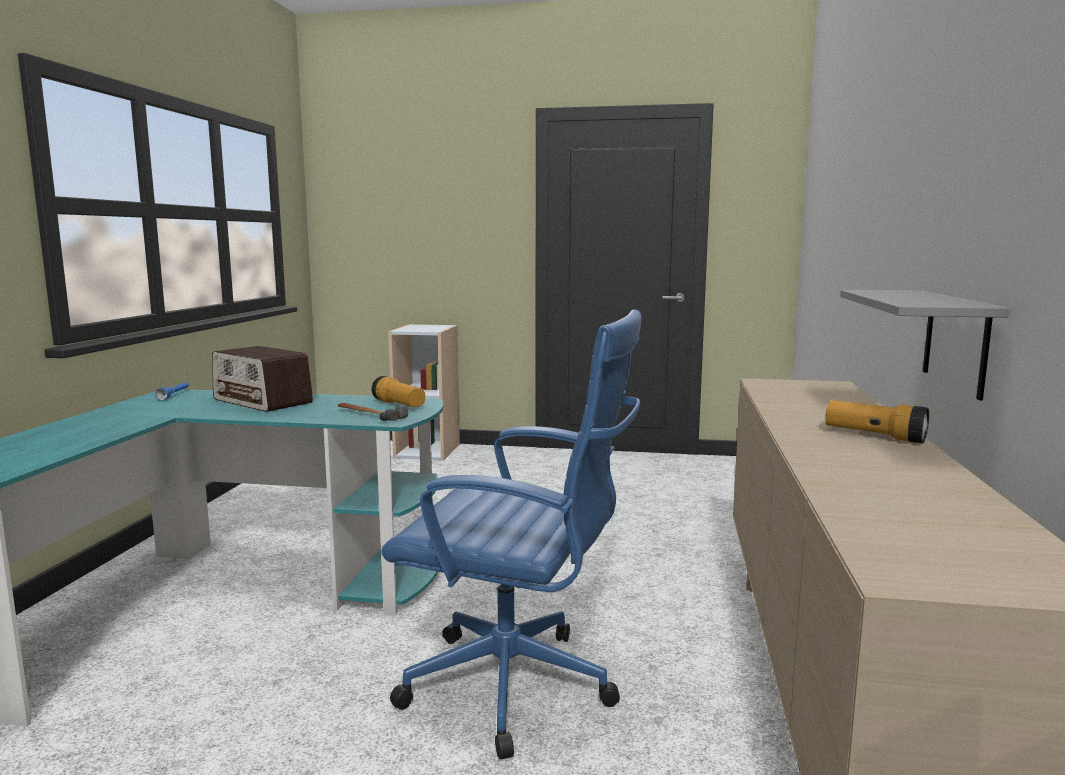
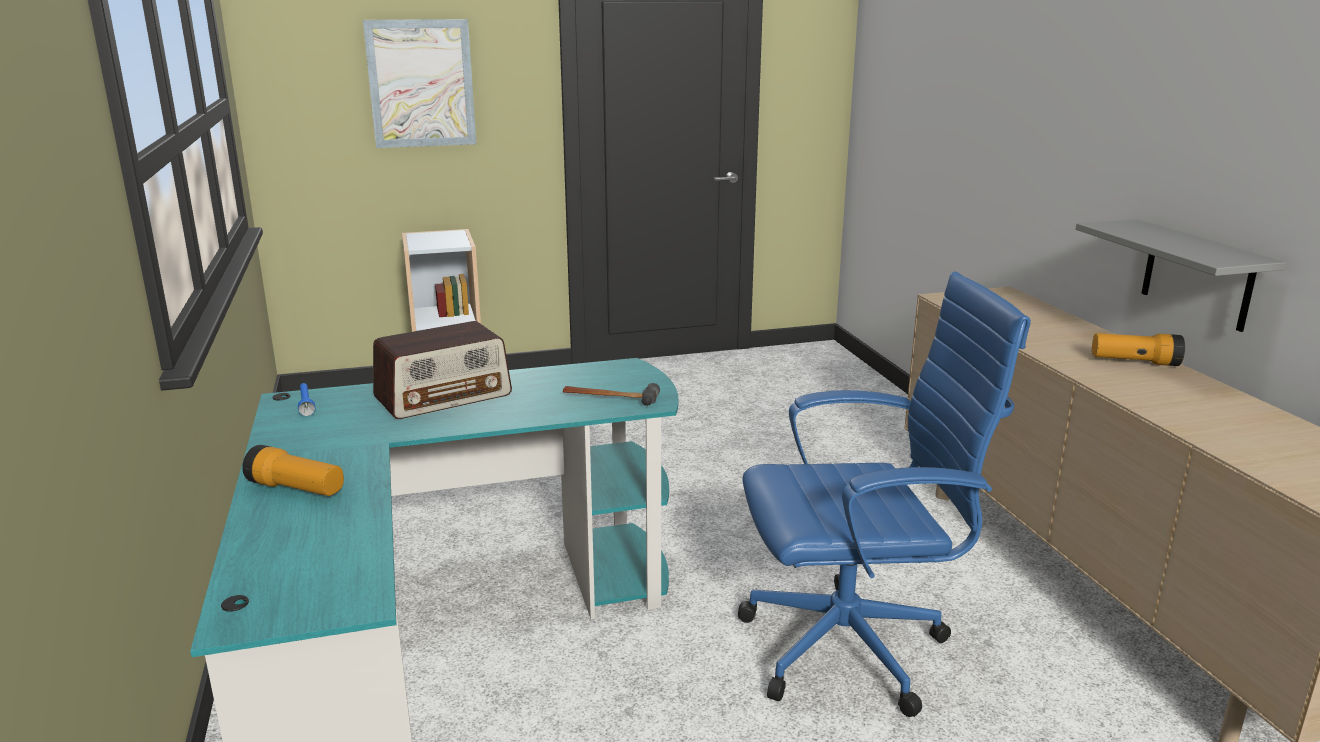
camera: 25 degrees left, 10 degrees up
(262, 401) = (444, 396): radio -> radio turned 45 degrees counterclockwise
(399, 405) = (613, 376): flashlight -> flashlight (296, 489)
(429, 212) = (421, 83): none -> picture

